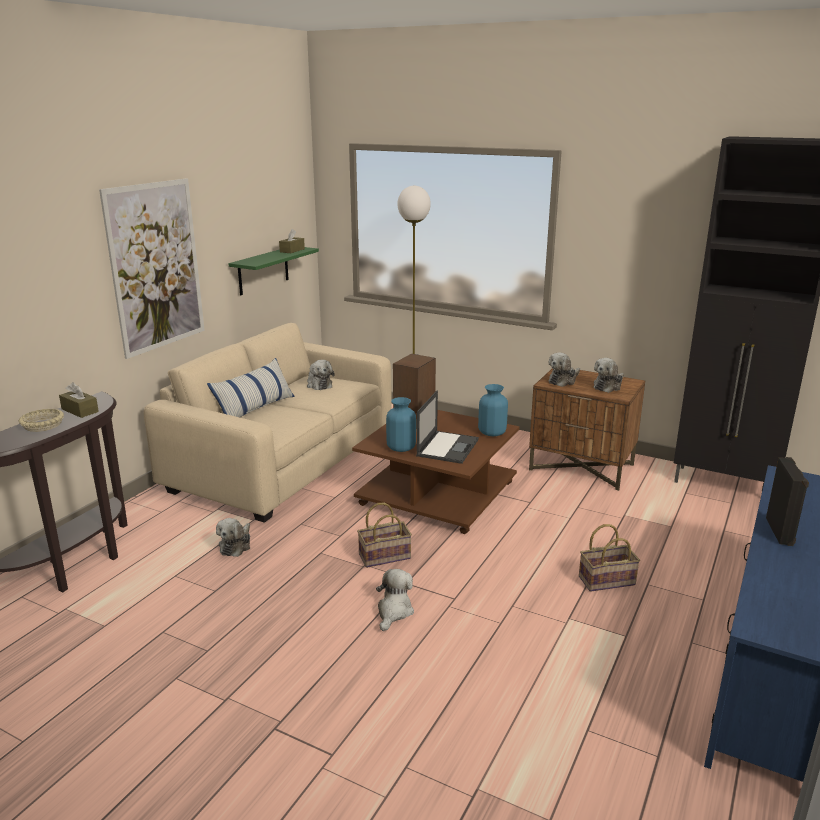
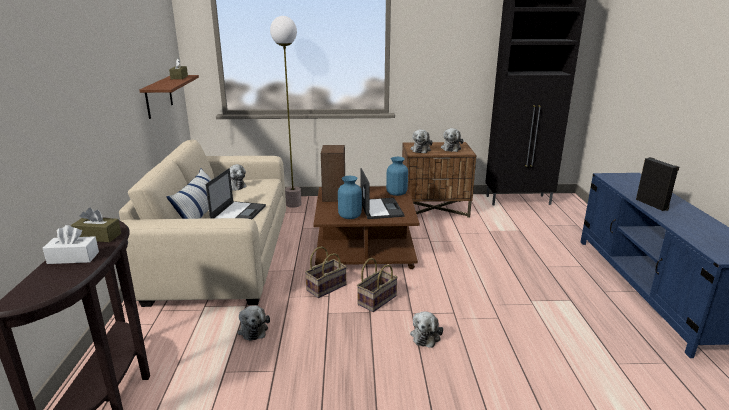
camera: 30 degrees left, 0 degrees up
(42, 425) = (73, 258): beige bowl -> white tissue box
(156, 266) = (96, 91): picture -> none
(263, 270) = (158, 96): green shelf -> brown shelf
(287, 416) = (238, 213): none -> laptop
(394, 611) = (426, 335): plush toy -> plush toy turned 150 degrees counterclockwise
(607, 580) = (524, 271): basket -> basket (326, 287)

